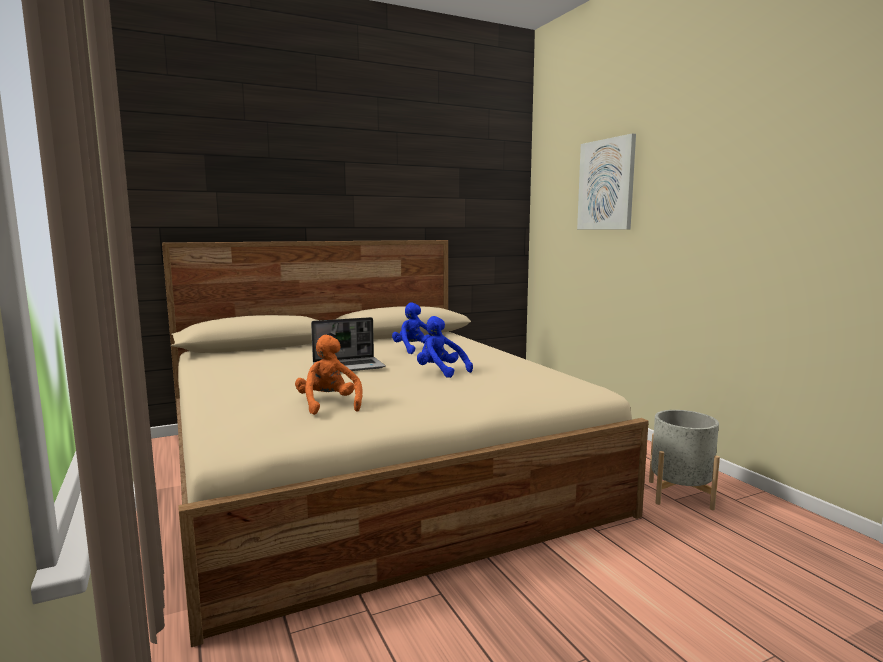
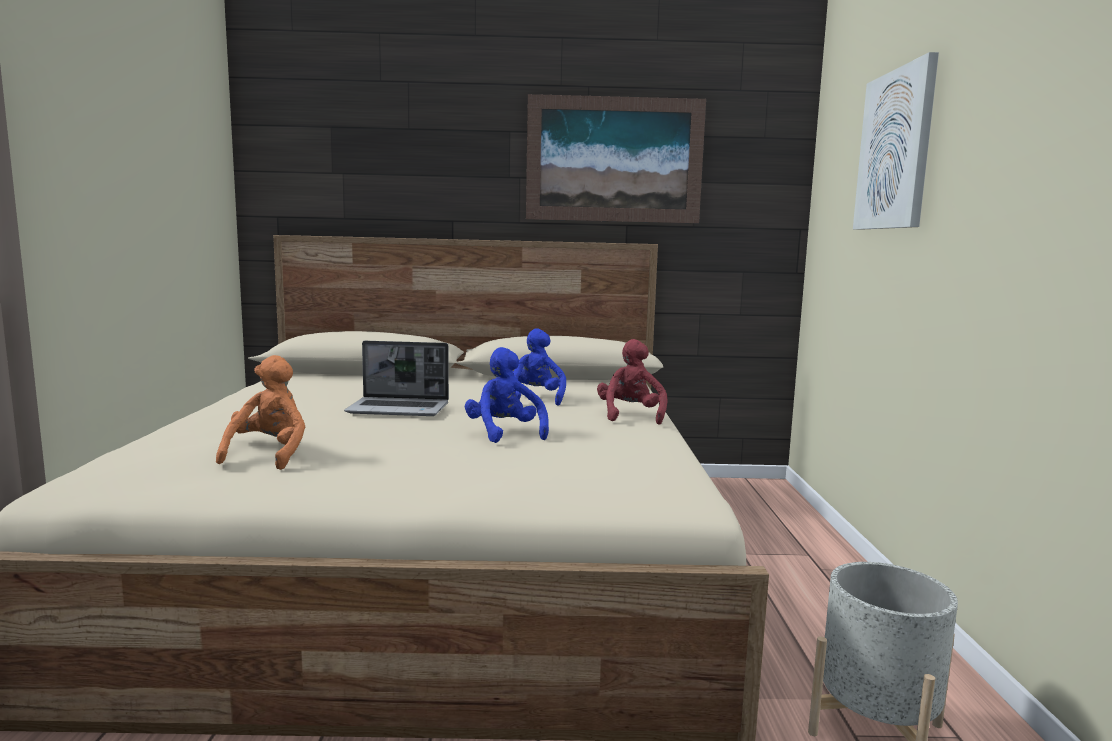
camera: 25 degrees right, 0 degrees up
(416, 183) = (614, 160): none -> picture
(489, 353) = (630, 415): none -> red plush toy

